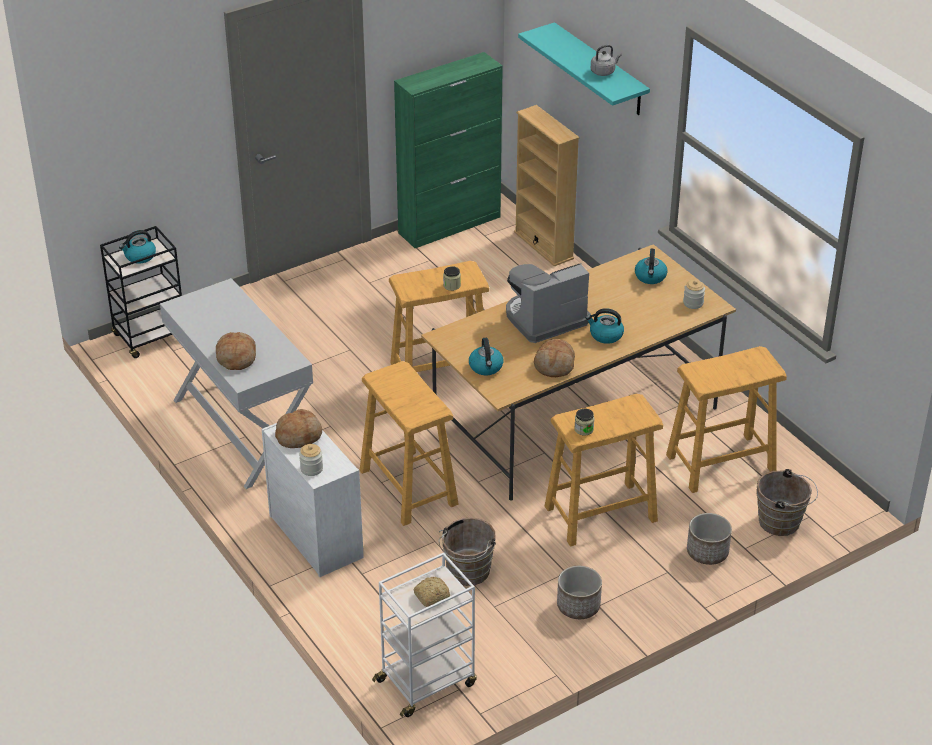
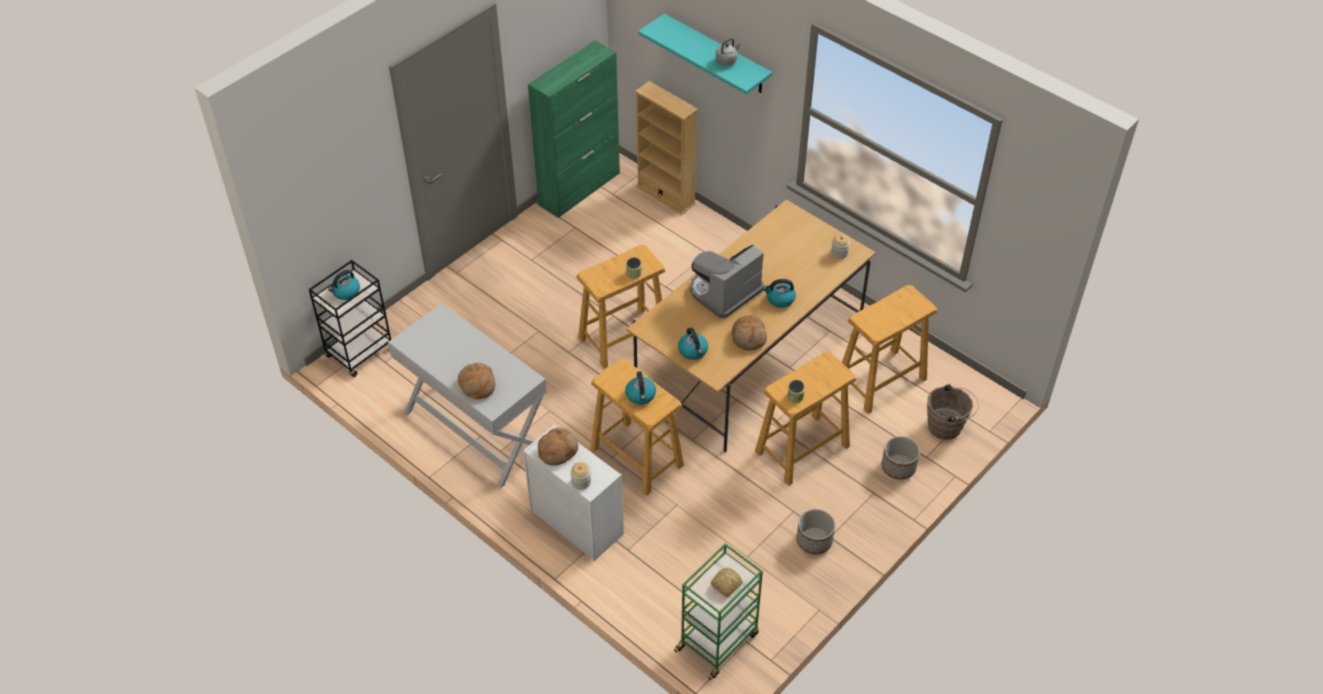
camera: 15 degrees left, 10 degrees up
(427, 682) = (718, 640): white cart -> green cart
(467, 573) = (714, 530): brown bucket -> none
(650, 277) = (796, 233): kettle -> kettle (641, 395)

